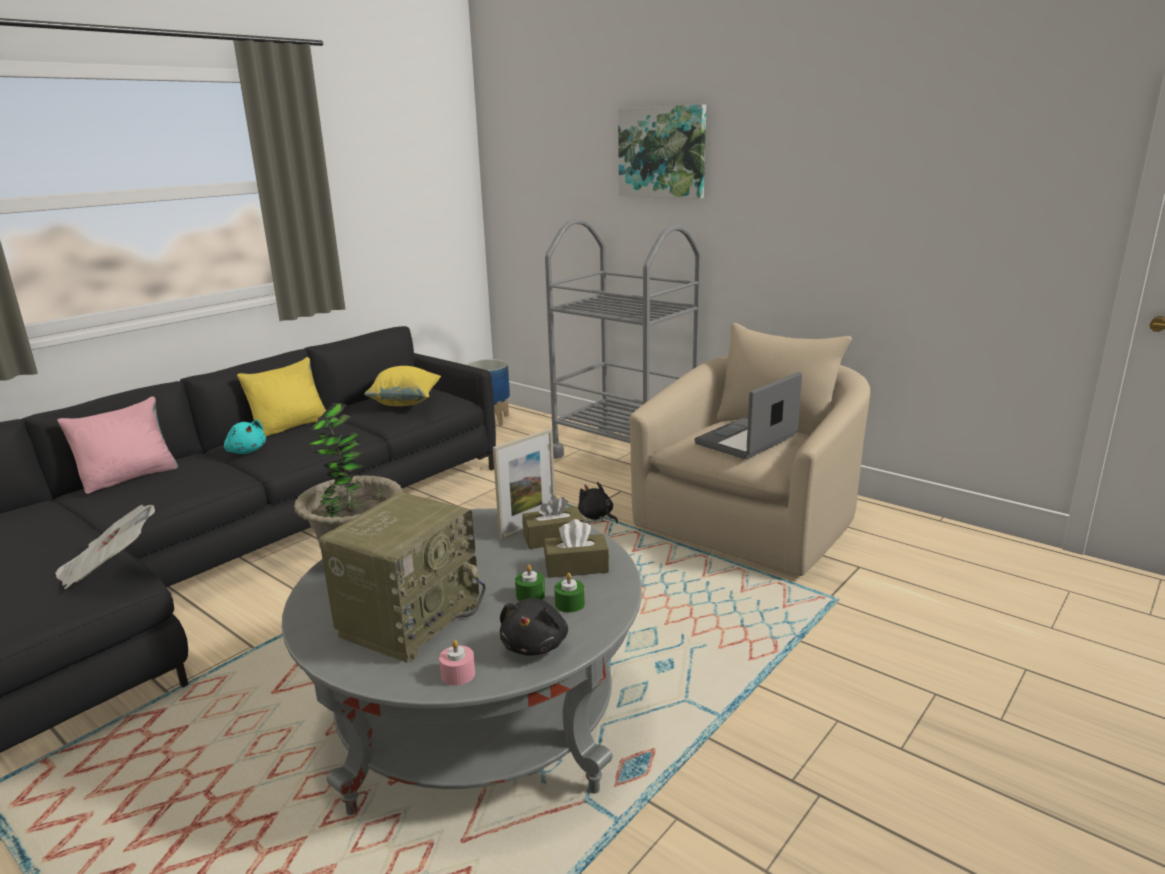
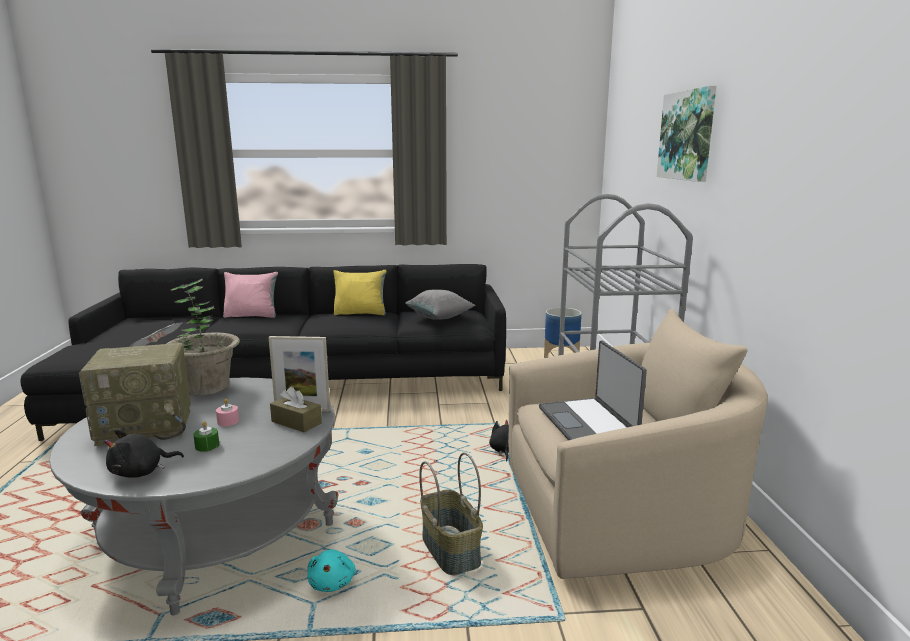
camera: 45 degrees right, 5 degrees down
(246, 451) = (316, 319): turquoise plush toy -> turquoise plush toy (332, 582)
(405, 403) = (439, 318): yellow pillow -> grey pillow
(458, 674) = (89, 464): pink candle -> pink candle (228, 421)
(569, 604) = (206, 461): green candle -> none
(576, 567) = (262, 444): brown tissue box -> none
(701, 605) = (452, 550): none -> basket
(747, 441) = (588, 423): laptop -> laptop turned 105 degrees counterclockwise

